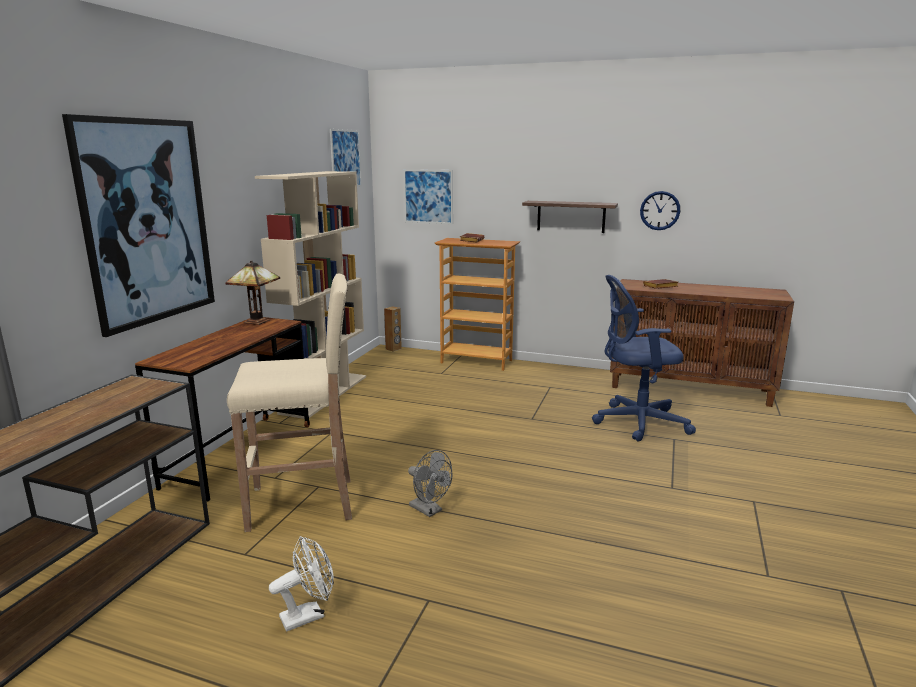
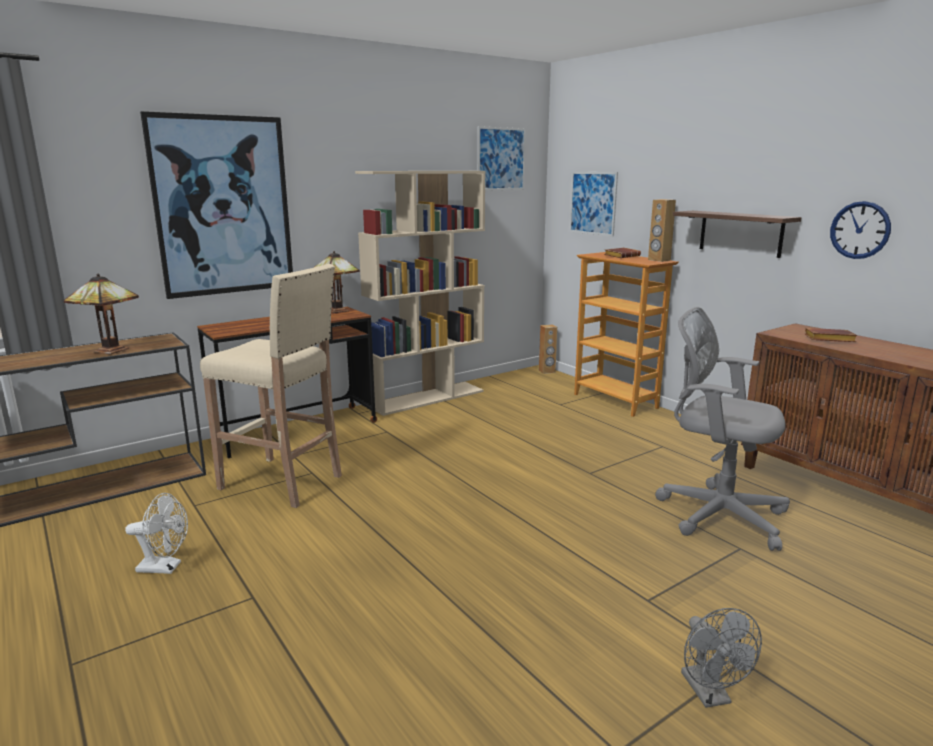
camera: 35 degrees right, 0 degrees up
(104, 409) = (108, 351): none -> table lamp
(429, 510) = (364, 524): grey fan -> grey fan (710, 695)
(505, 241) = (659, 260): none -> brown speaker
(636, 422) = (715, 513): blue office chair -> grey office chair

